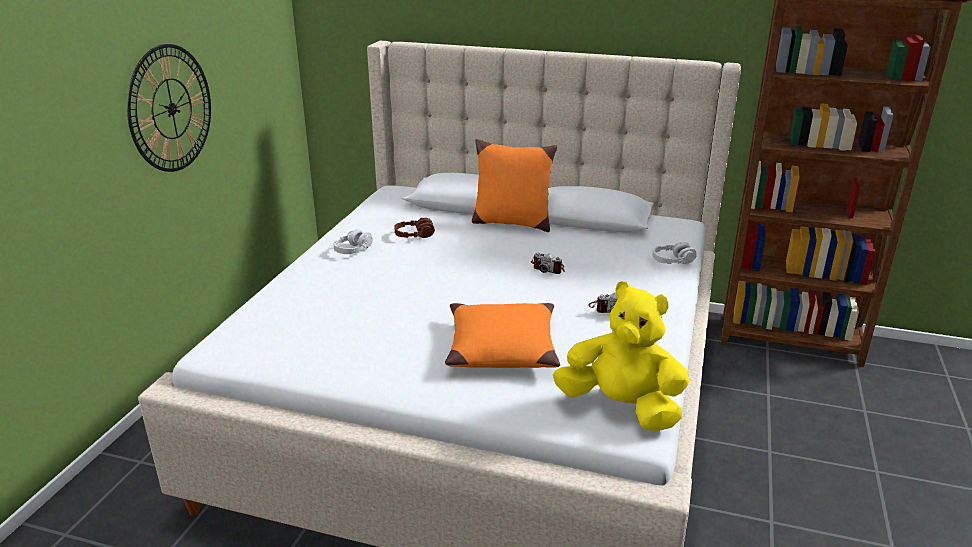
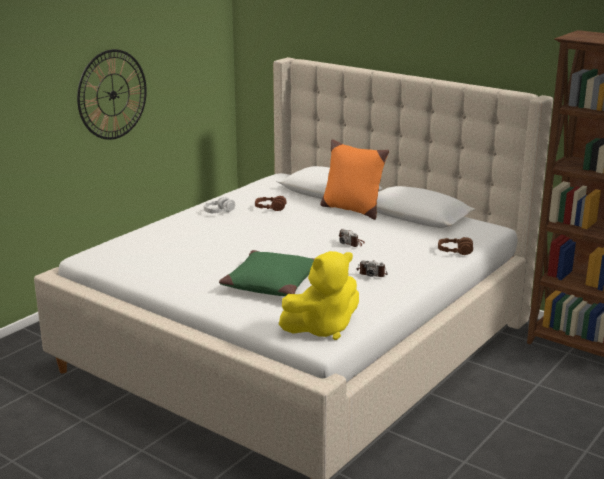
camera: 20 degrees right, 5 degrees down
(501, 348) = (271, 283): orange pillow -> green pillow
(621, 407) = (322, 328): yellow plush toy -> yellow plush toy turned 105 degrees clockwise
(672, 261) = (455, 251): grey headphones -> brown headphones

